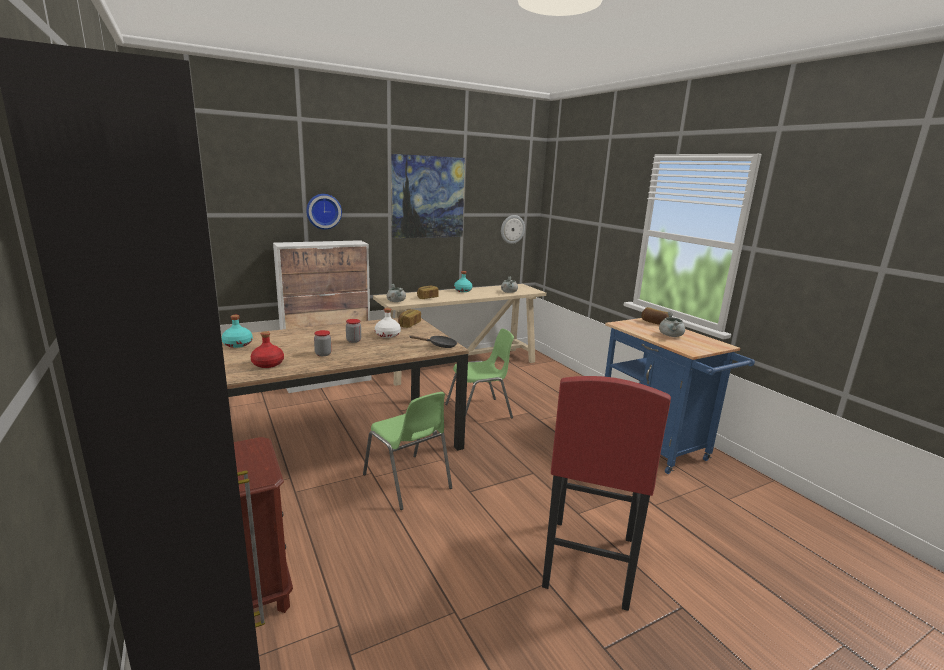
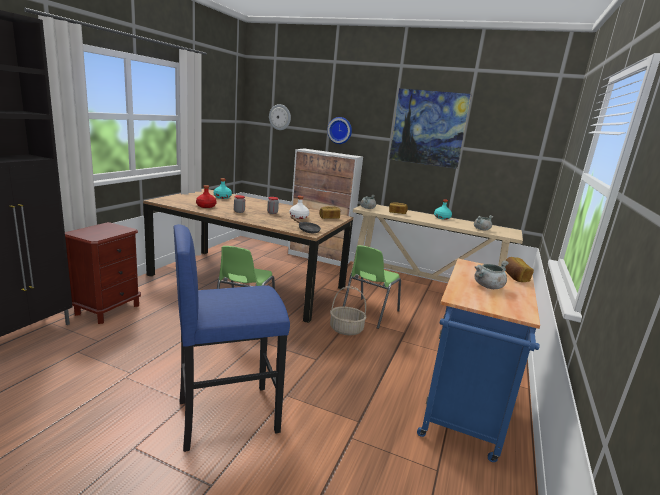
camera: 50 degrees right, 0 degrees up
(479, 411) = (369, 313): green chair -> green chair turned 90 degrees clockwise
(497, 435) = (346, 329): none -> basket
(512, 229) = (518, 170): wall clock -> wall clock (280, 117)
(588, 561) = (227, 415): red stool -> blue stool

